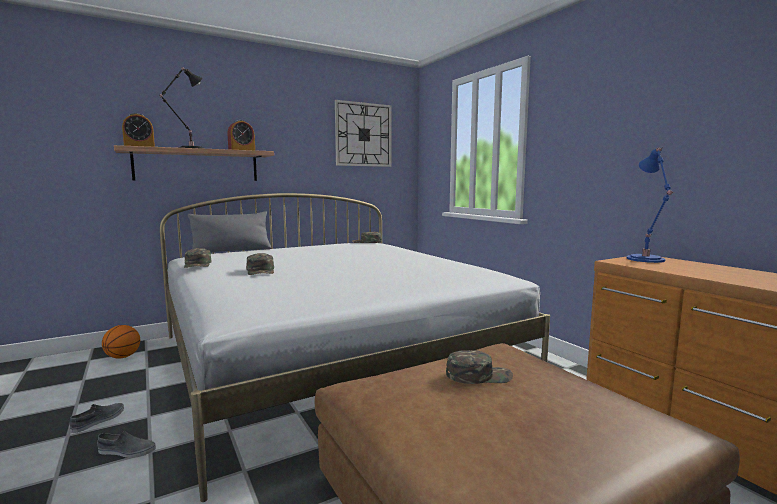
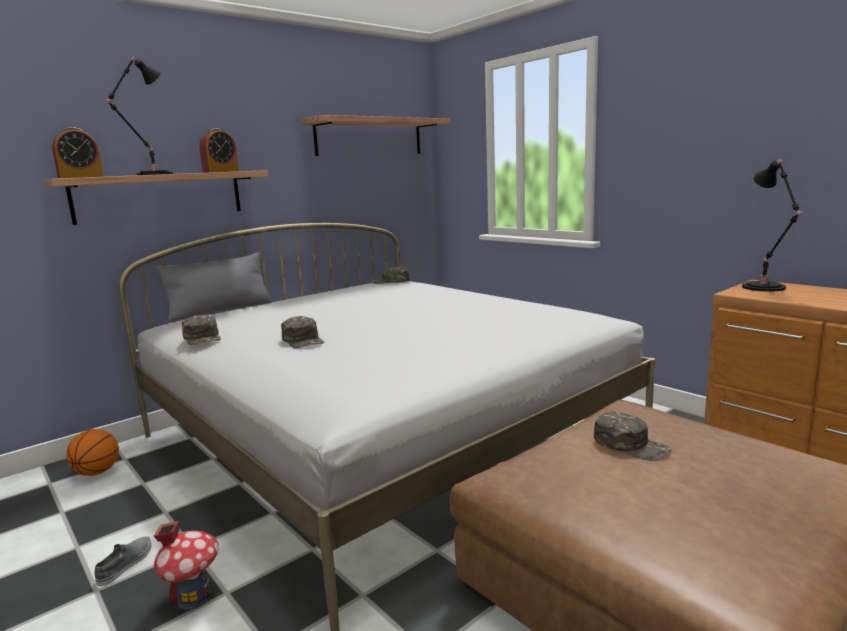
camera: 10 degrees left, 5 degrees up
(126, 451) = (194, 597): grey shoe -> toy house
(363, 135) = (369, 137): wall clock -> shelf
(478, 375) = (631, 444): green cap -> green cap turned 60 degrees clockwise
(646, 260) = (765, 288): blue table lamp -> black table lamp

